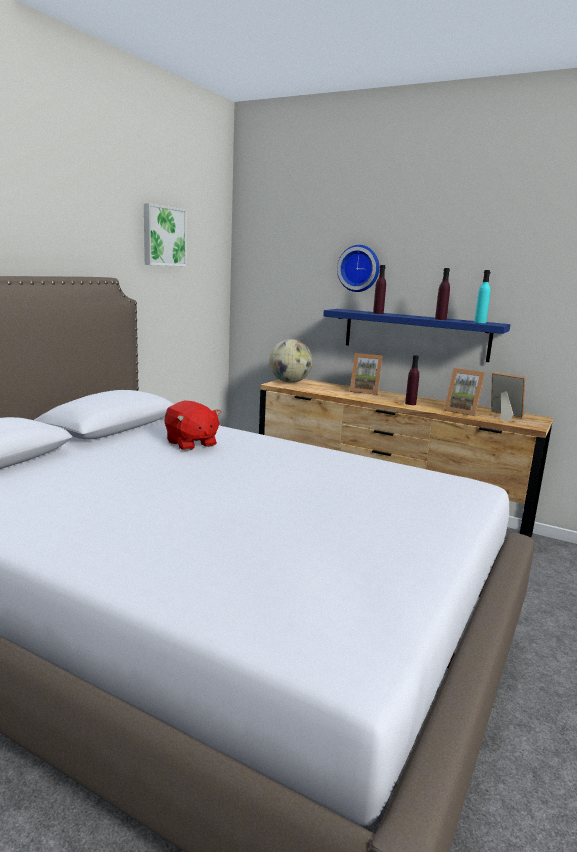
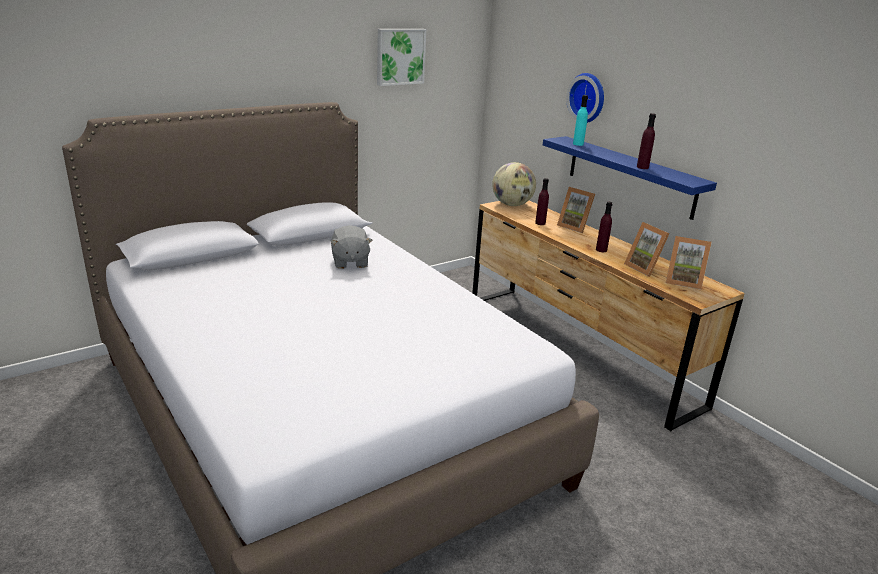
camera: 25 degrees right, 10 degrees up
(191, 444) = (350, 262): red plush toy -> grey plush toy
(378, 313) = (592, 150): purple bottle -> purple bottle (540, 223)
(480, 322) = (679, 177): turquoise bottle -> turquoise bottle (578, 144)
(503, 416) = (683, 281): picture frame -> picture frame turned 135 degrees clockwise

